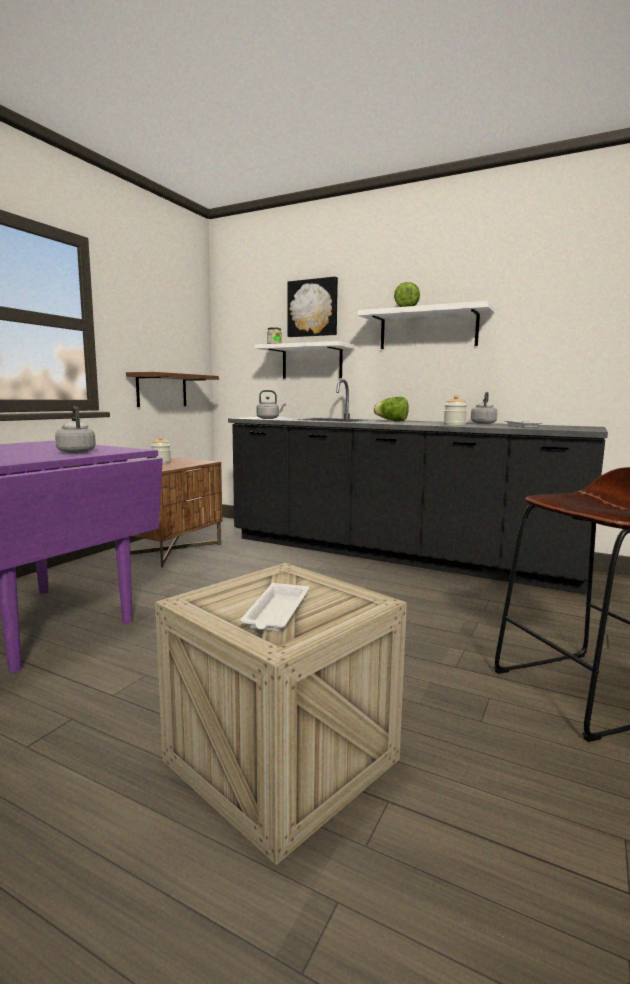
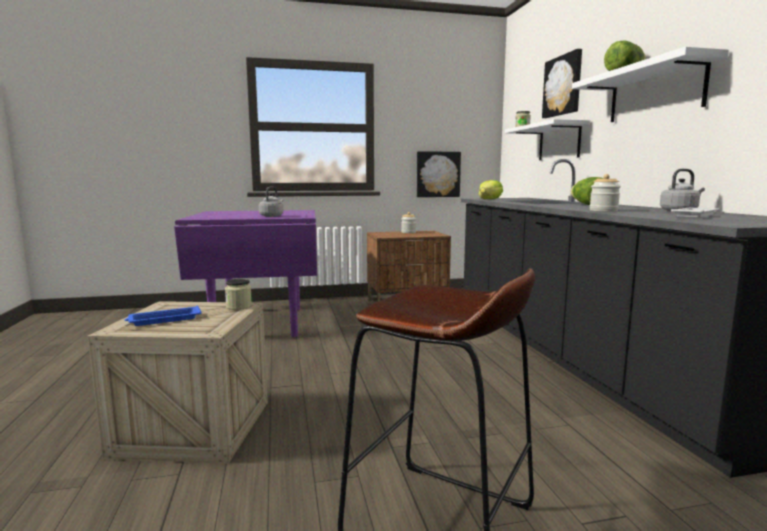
camera: 50 degrees right, 0 degrees up
(162, 390) = (437, 174): brown shelf -> picture
(269, 418) = (489, 199): grey kettle -> lettuce
(276, 613) = (164, 320): white tray -> blue tray
(284, 573) = (239, 306): none -> jar

